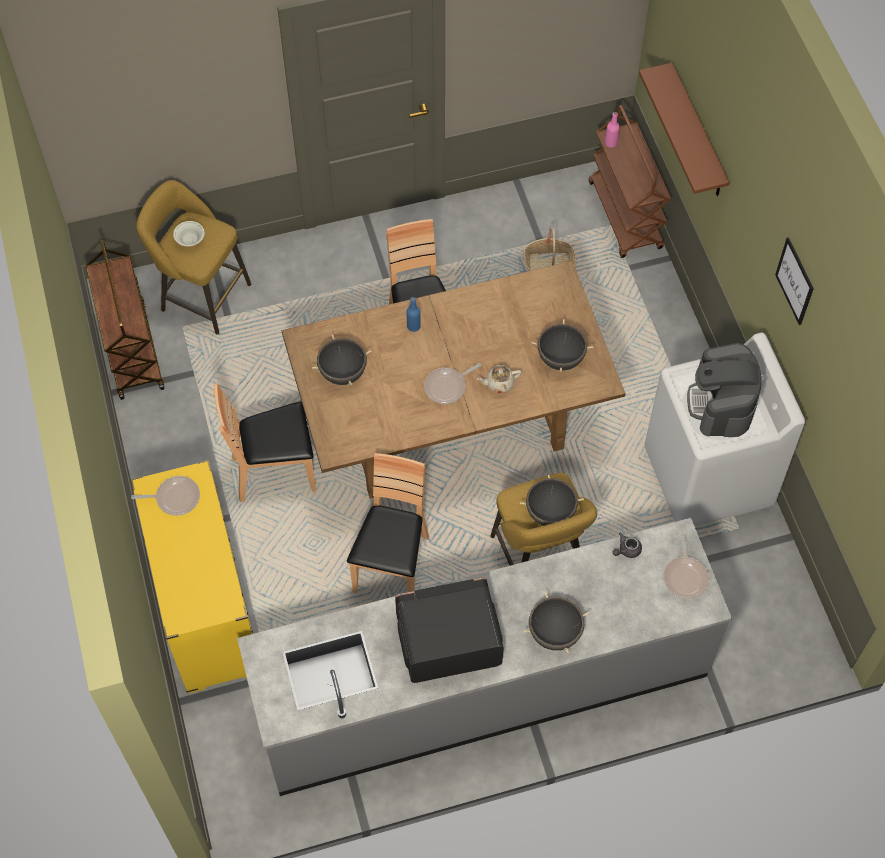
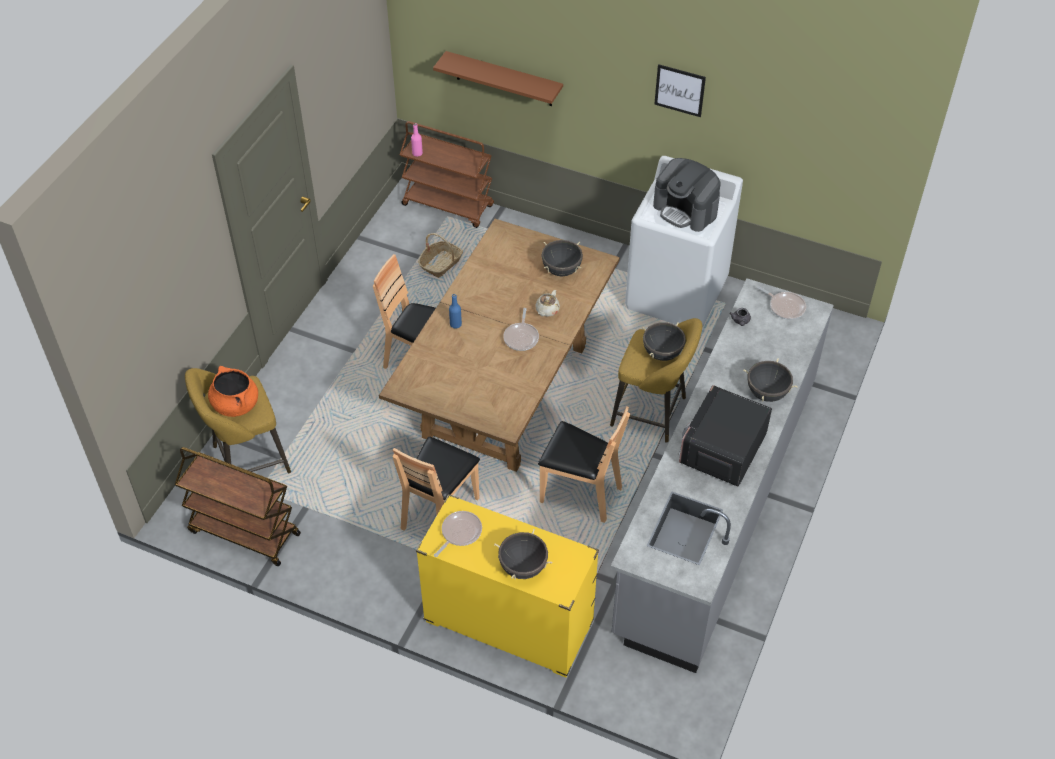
camera: 50 degrees left, 10 degrees down
(190, 240) = (235, 404): white bowl -> orange cooking pot
(343, 373) = (451, 383): black cooking pot -> black cooking pot (523, 567)
(392, 566) = (580, 493): brown chair -> brown chair turned 150 degrees clockwise

